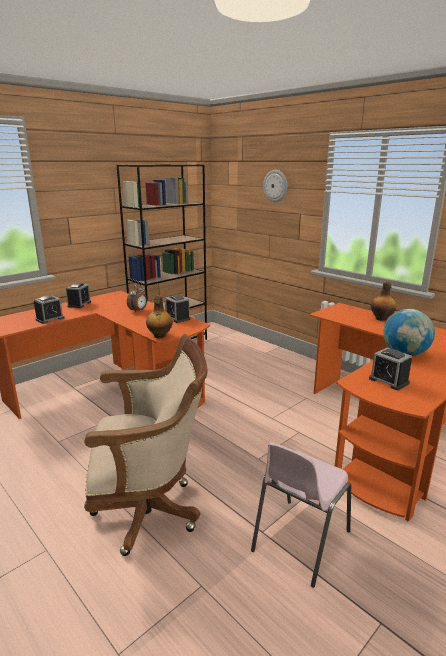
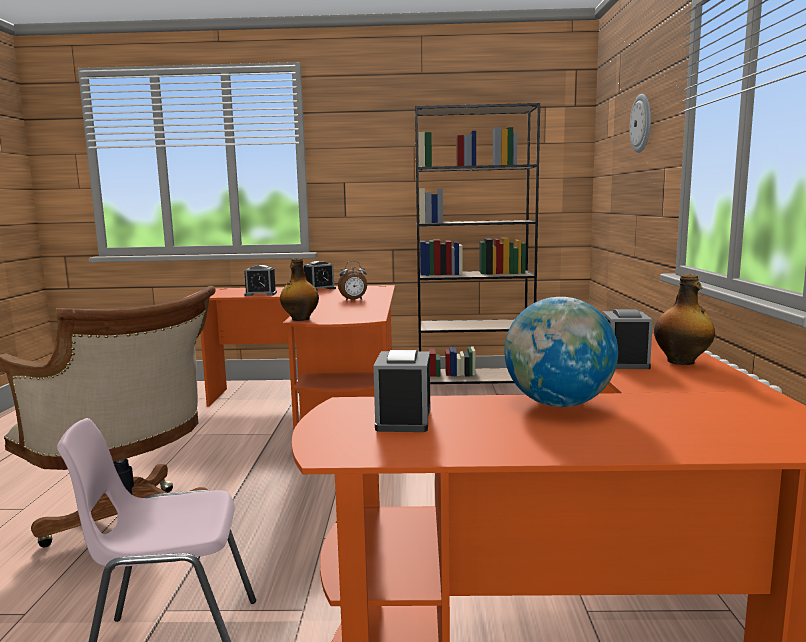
camera: 45 degrees right, 10 degrees down
(177, 318) = (370, 310): alarm clock -> alarm clock (624, 362)

